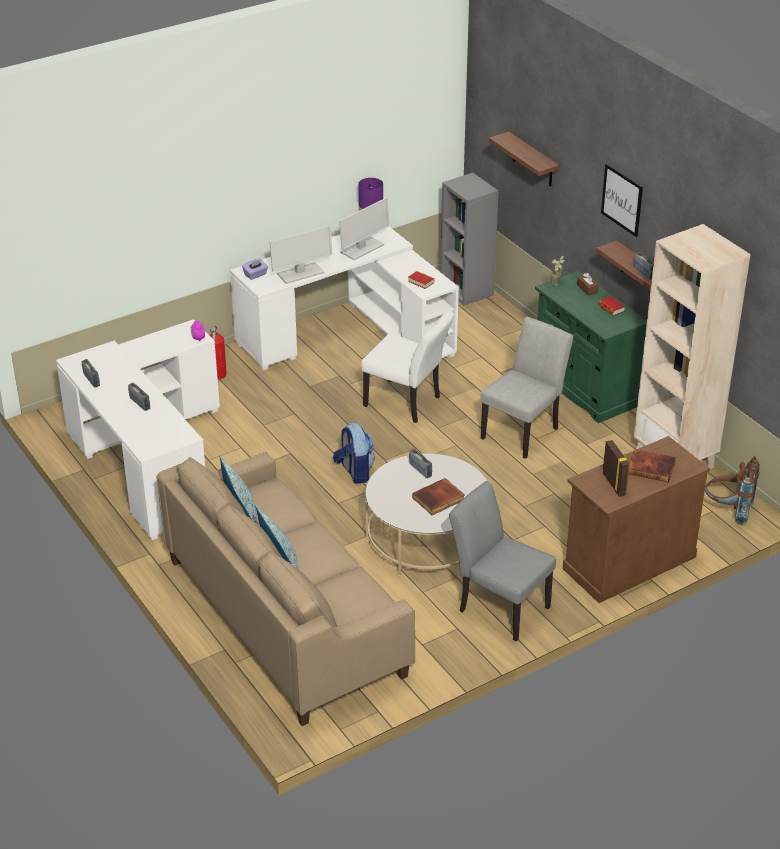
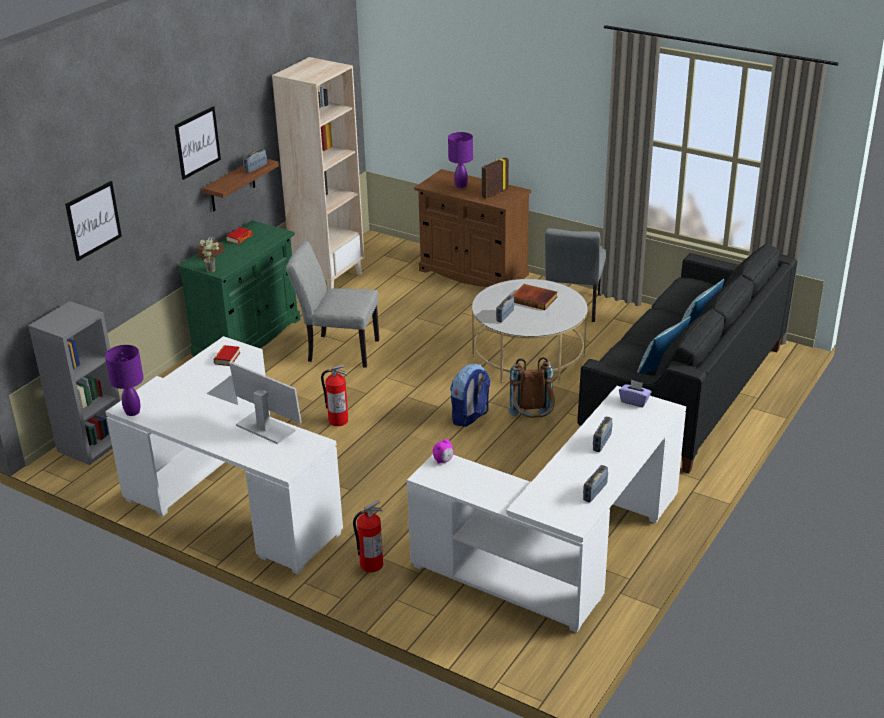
camera: 115 degrees left, 5 degrees down
(255, 275) = (289, 458): purple tissue box -> purple tissue box (634, 401)
(285, 616) = (685, 392): beige sofa -> black sofa
(362, 249) = (184, 404): monitor -> none
(407, 403) = (338, 420): white chair -> fire extinguisher
(533, 160) = (93, 220): shelf -> picture
(652, 467) = (460, 185): book -> purple table lamp
(728, 511) = (378, 250): brown backpack -> brown backpack (532, 422)

